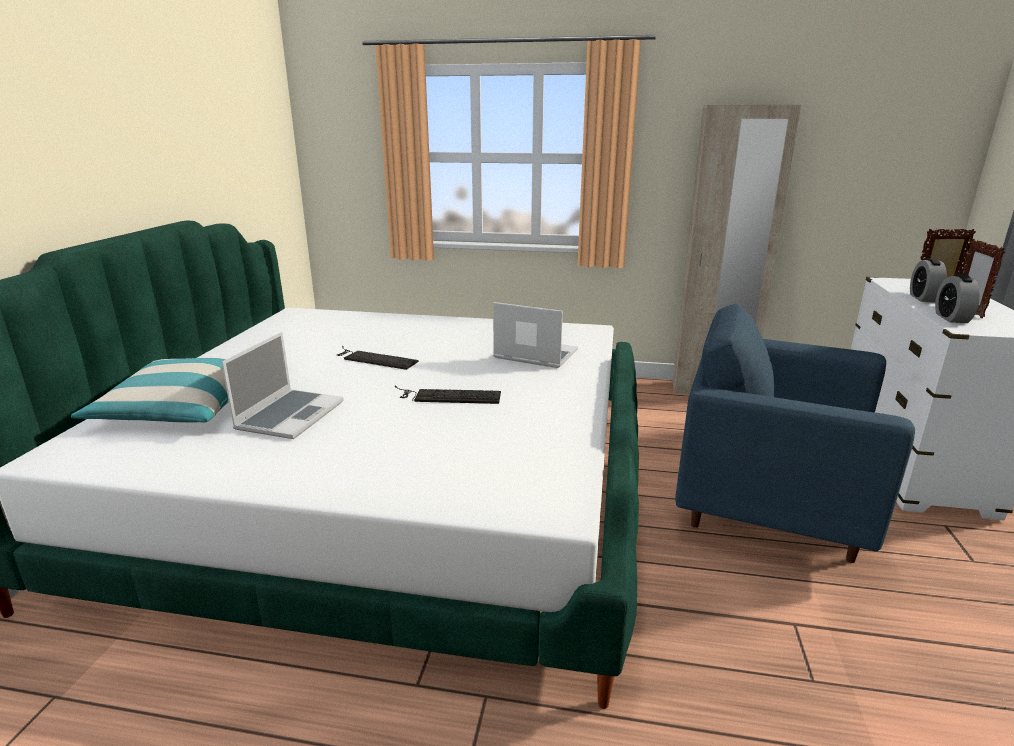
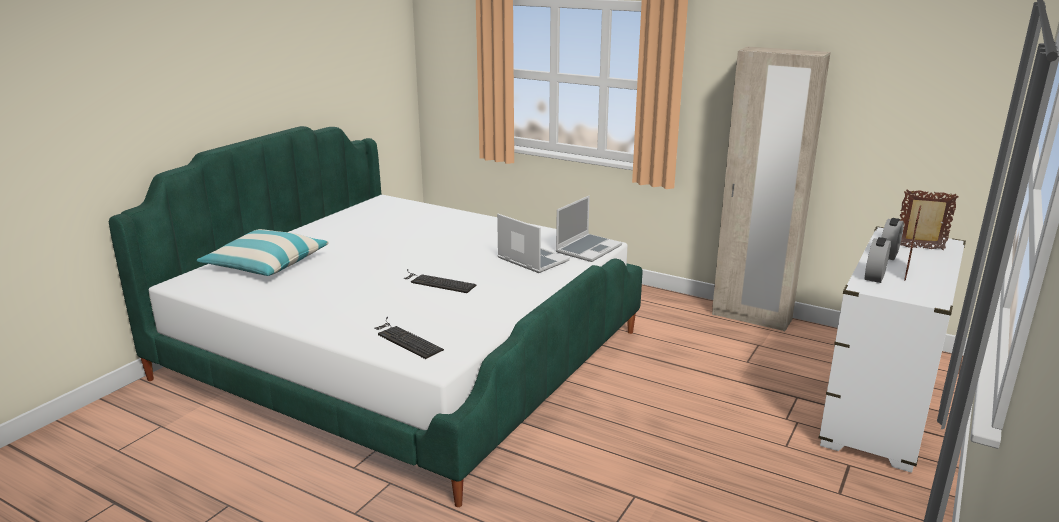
camera: 20 degrees right, 0 degrees up
(290, 415) = (325, 279): laptop -> laptop (588, 249)
(374, 359) = (410, 246): keyboard -> keyboard (405, 339)
(770, 509) = (699, 422): blue armchair -> none

